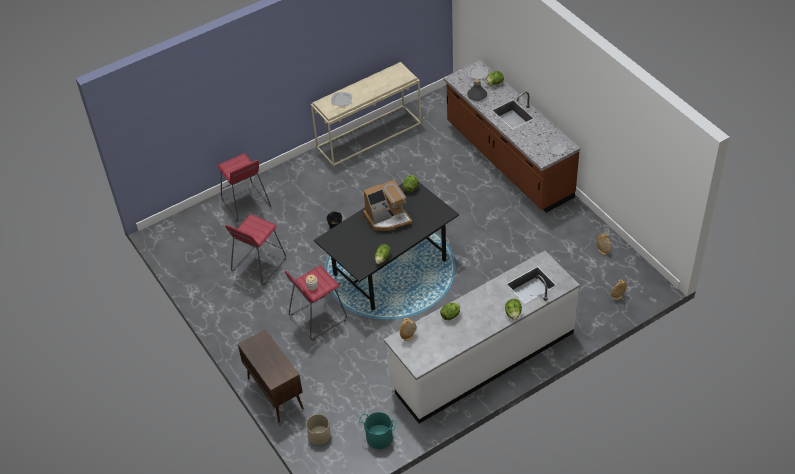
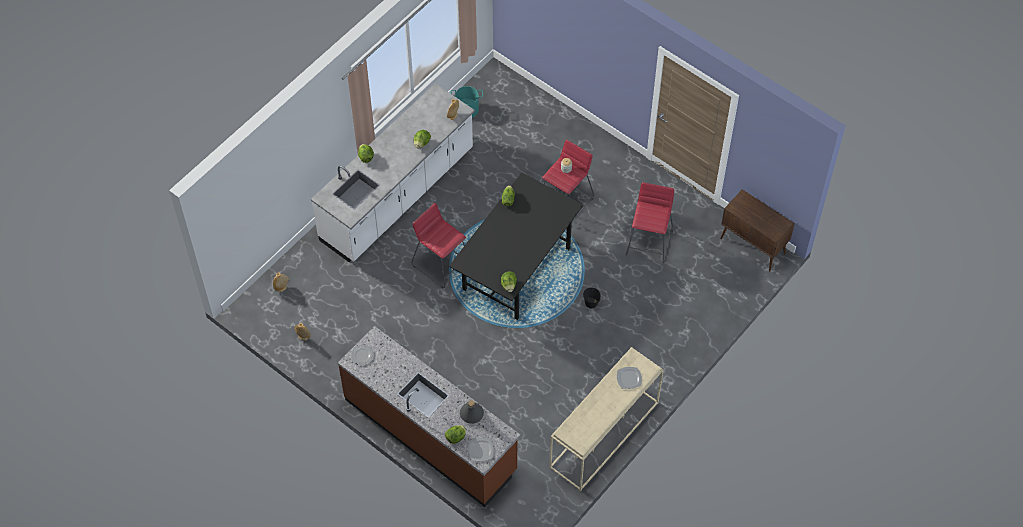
camera: 160 degrees right, 10 degrees up
(245, 203) = (700, 310): red stool -> red stool (441, 264)
(274, 393) = (573, 125): brown cabinet -> brown cabinet (753, 246)
(319, 435) = (518, 100): beige planter -> none
(388, 218) = (519, 244): coffee machine -> none

